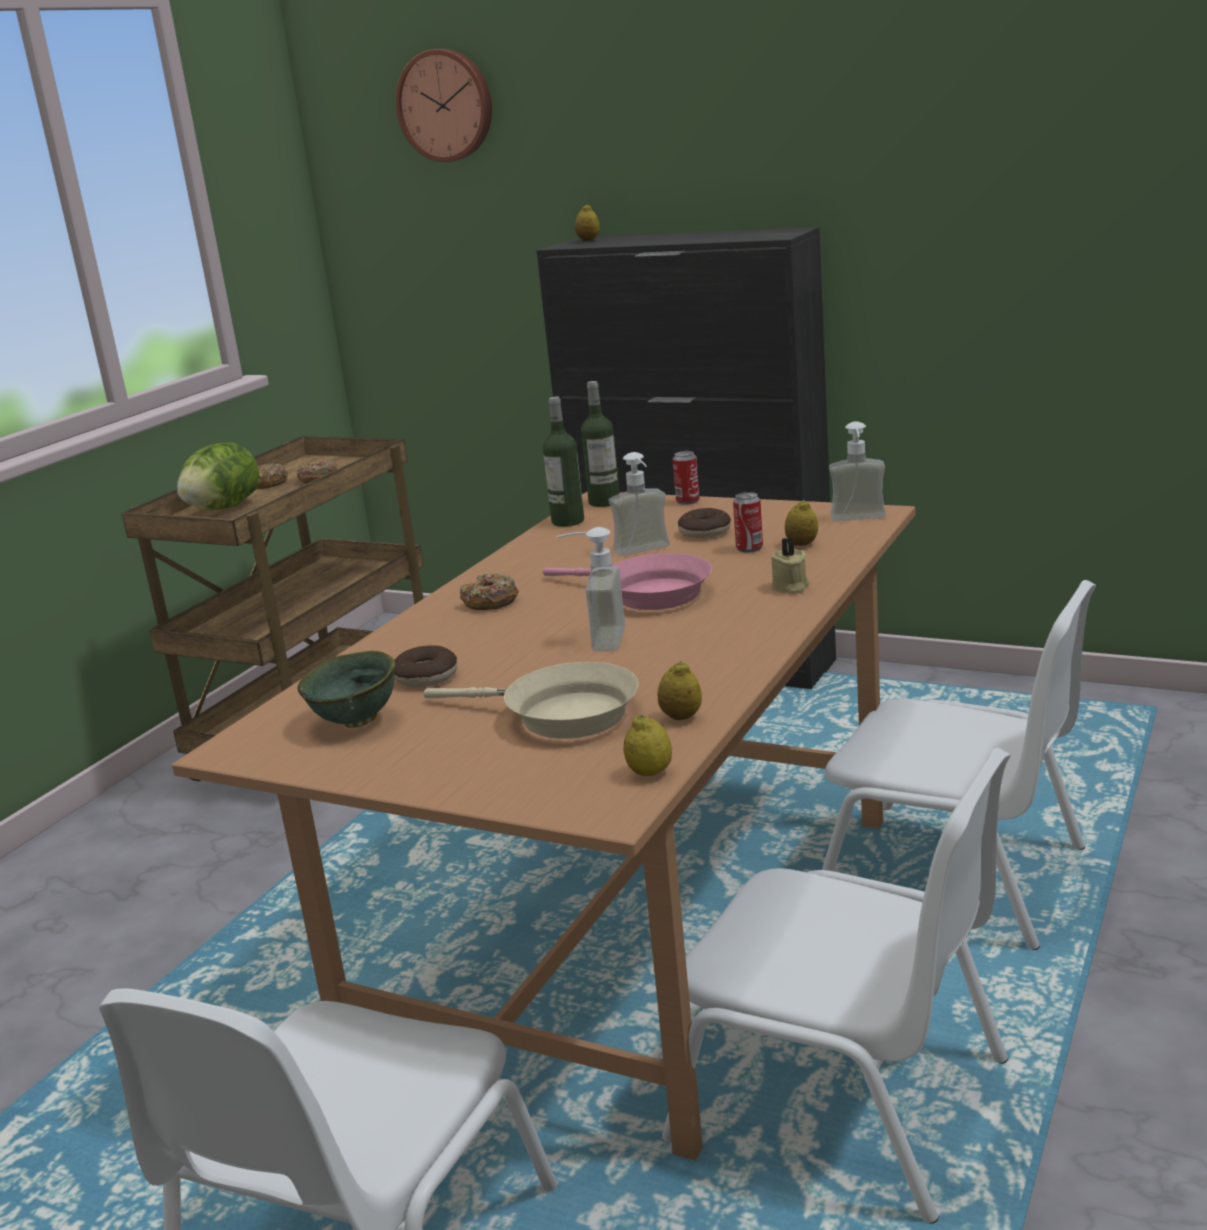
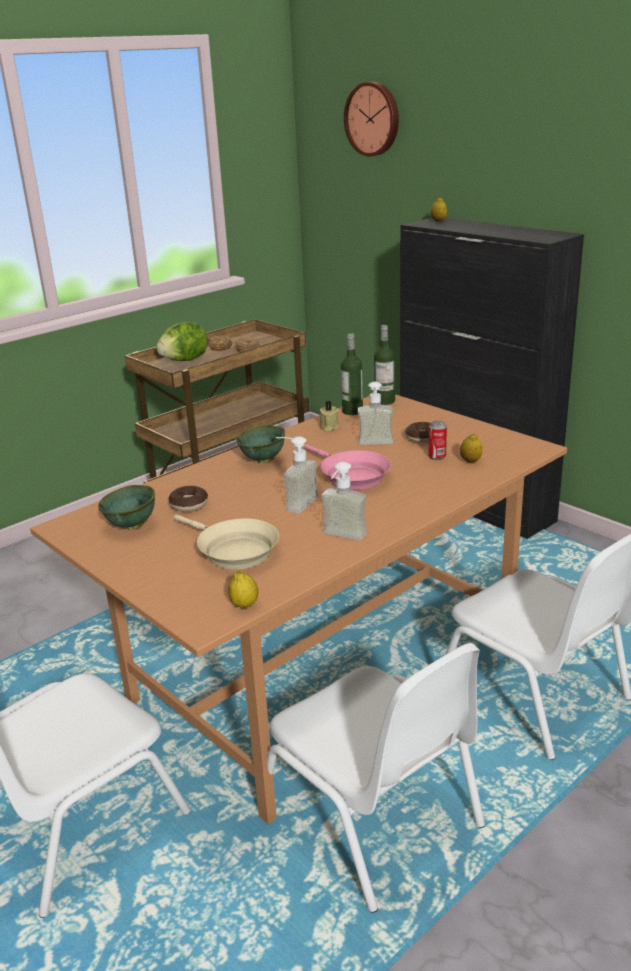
camera: 20 degrees right, 5 degrees up
(490, 601) = (263, 460): donut -> green bowl
(681, 717) = (293, 571): lemon -> none
(687, 501) = (432, 411): can -> none
(790, 587) = (434, 492): beige candle -> beige candle (328, 427)
(859, 521) = (521, 451): soap dispenser -> soap dispenser (341, 538)

